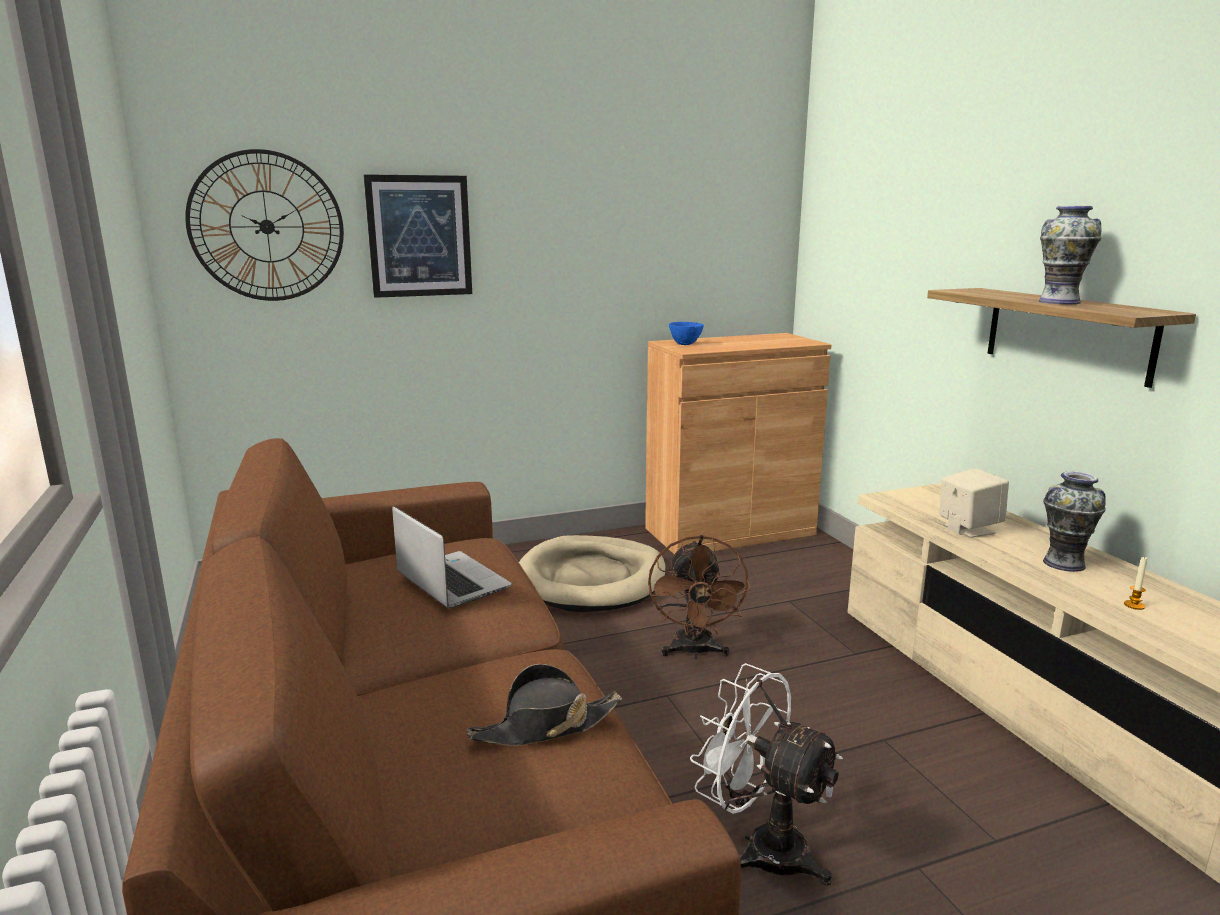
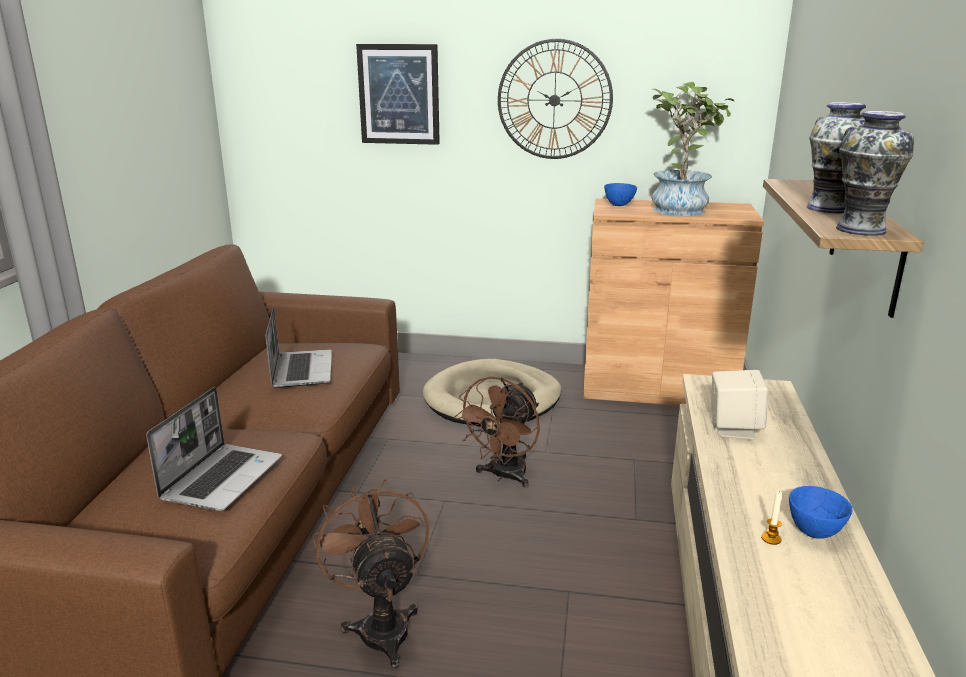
camera: 30 degrees right, 5 degrees up
(267, 226) = (289, 84): wall clock -> wall clock (554, 100)
(545, 726) = (222, 478): black hat -> laptop
(744, 341) = (681, 208): none -> potted plant
(761, 847) = (381, 625): white fan -> brown fan
(1064, 564) = (772, 483): vase -> vase (860, 230)
(1147, 591) = (813, 531): none -> blue bowl

